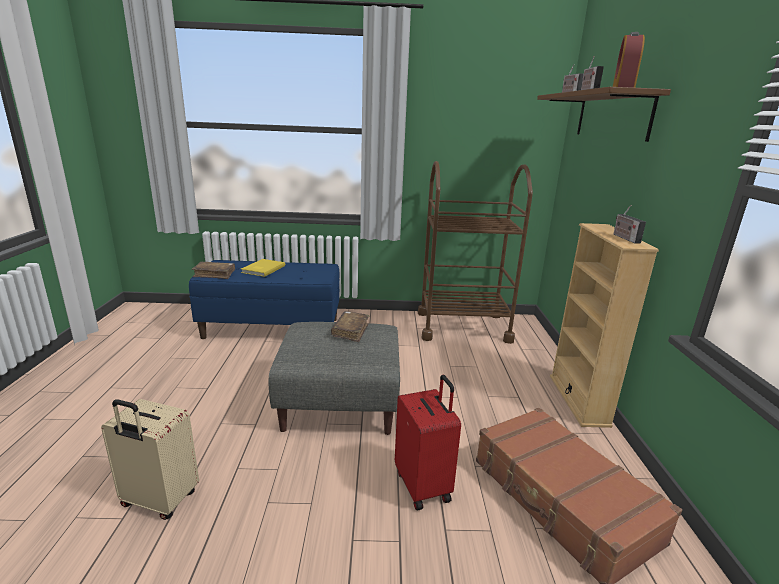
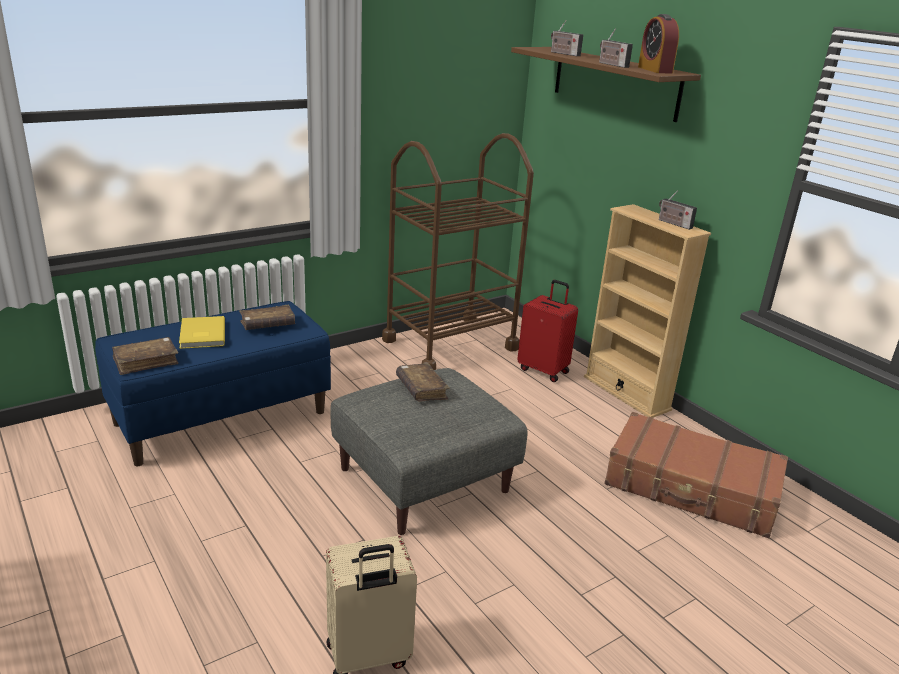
camera: 35 degrees left, 5 degrees up
(304, 272) = (267, 325): none -> brown book
(424, 485) = (586, 524): red suitcase -> red suitcase (544, 370)

